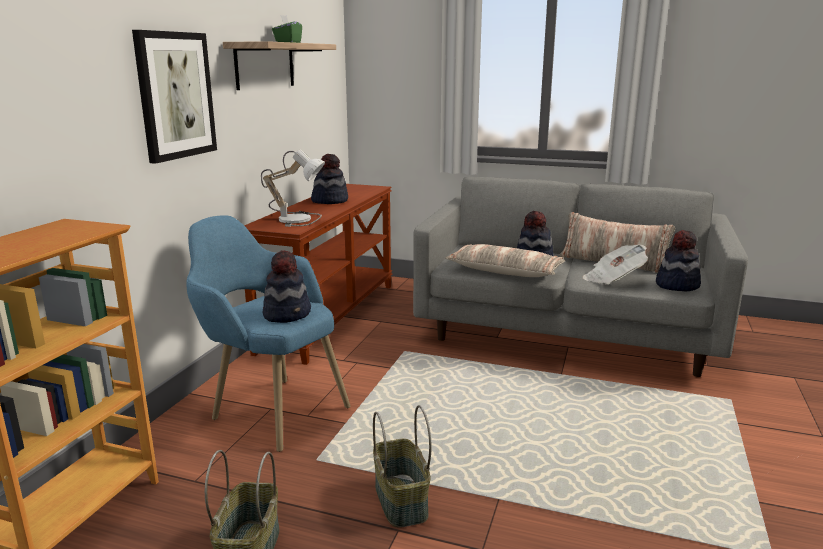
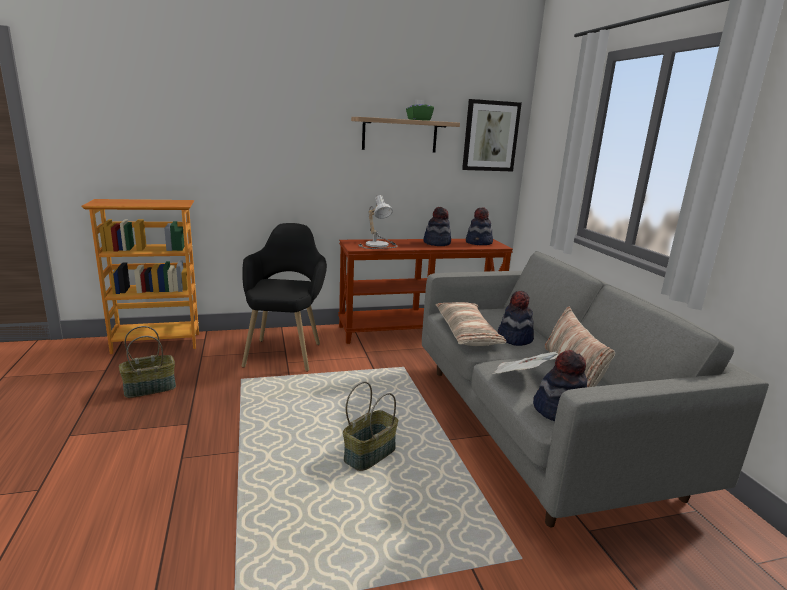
camera: 55 degrees right, 0 degrees up
(175, 95) = (297, 147): picture -> picture (490, 136)
(270, 408) = (285, 350): blue armchair -> black armchair
(287, 314) = (280, 290): hat -> hat (479, 243)
(399, 500) = (217, 416): basket -> basket (369, 453)

